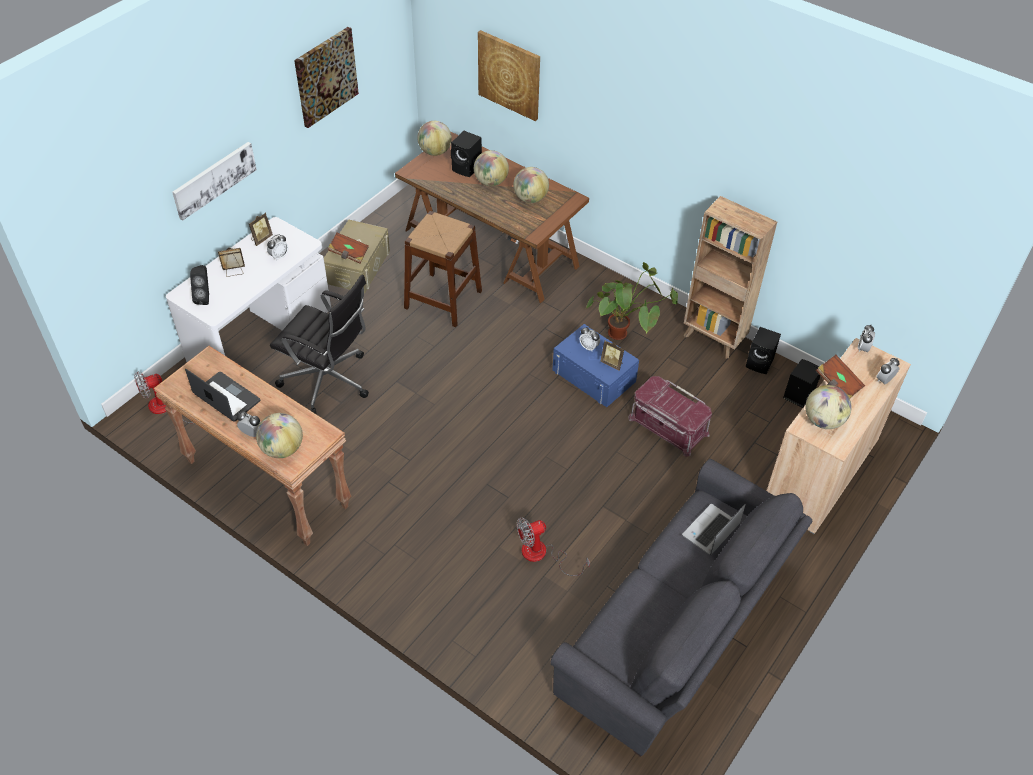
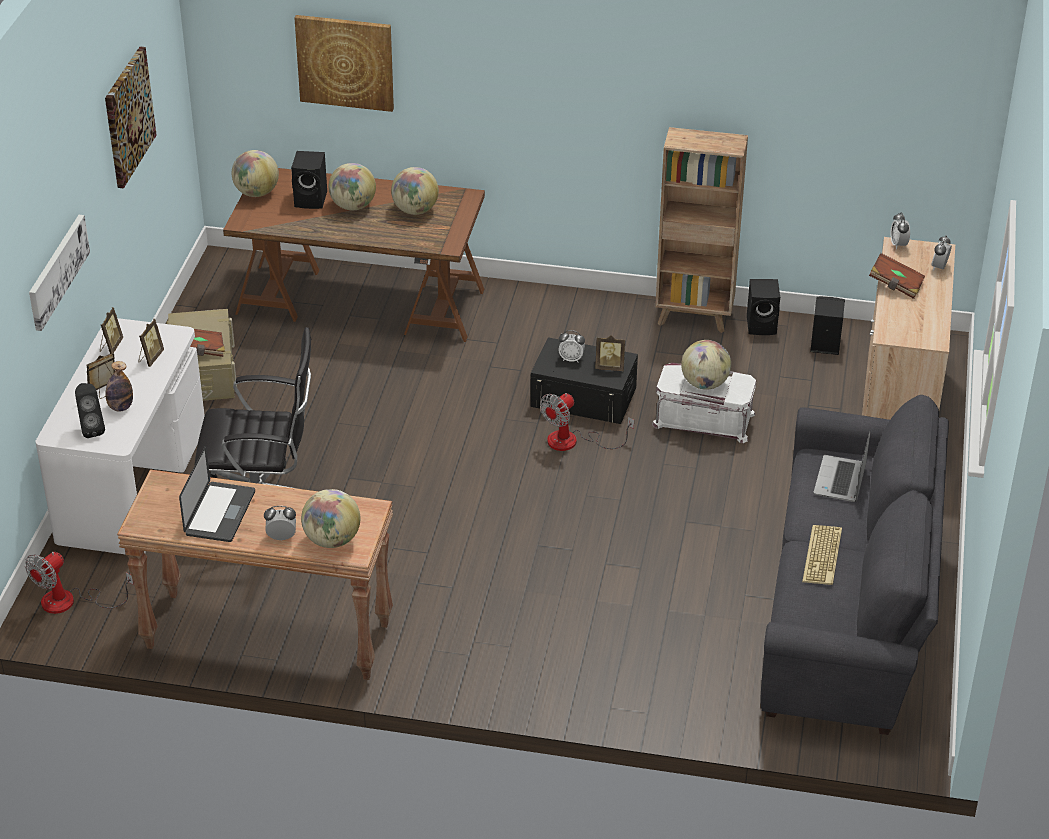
camera: 25 degrees left, 10 degrees down
(226, 398) = (220, 513): laptop -> laptop turned 90 degrees clockwise
(234, 287) = (120, 407): none -> bottle
(279, 256) = (150, 358): alarm clock -> picture frame
(443, 299) = (341, 374): brown stool -> none
(542, 555) = (652, 591): fan -> fan (573, 441)
(594, 376) = (583, 397): blue storage box -> black storage box
(626, 332) = (590, 341): potted plant -> none
(655, 594) = (823, 556): none -> keyboard
(667, 426) = (703, 420): red storage box -> white storage box
(823, 421) = (904, 322): globe -> globe (705, 384)

